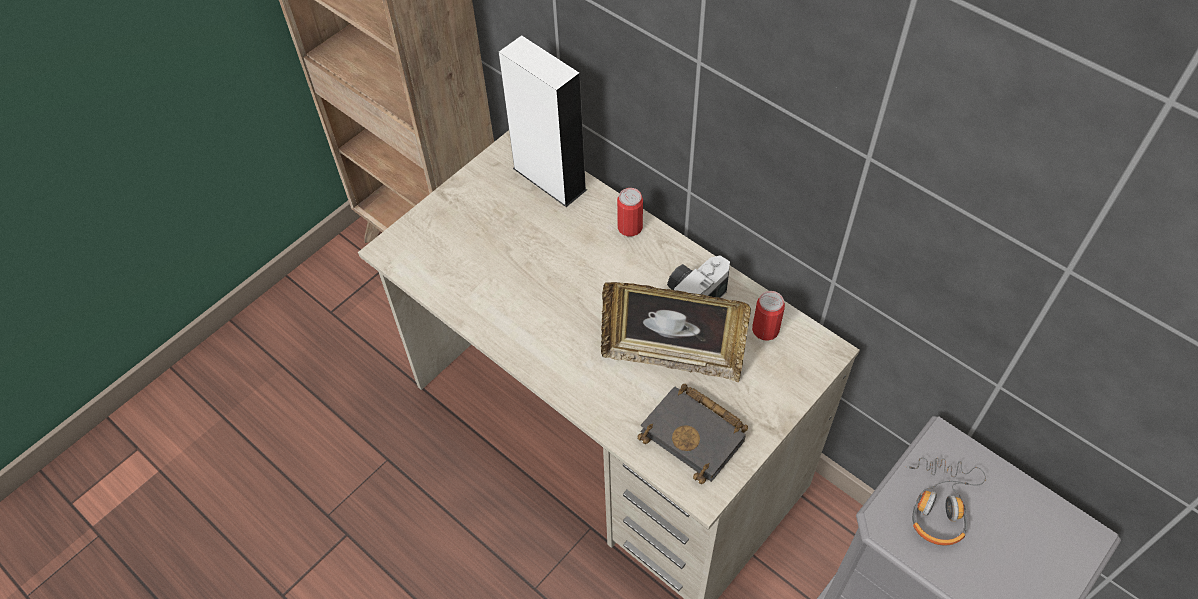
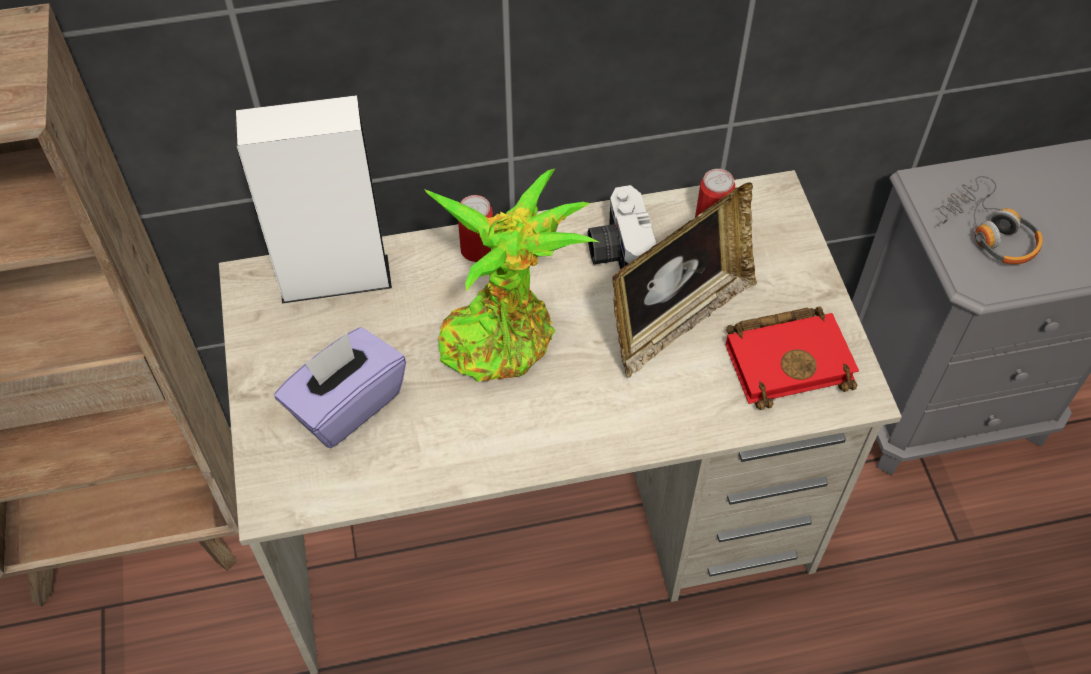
camera: 55 degrees left, 0 degrees up
(473, 239) = (346, 404): none -> purple tissue box
(582, 277) = (504, 333): none -> potted plant
(696, 435) = (790, 359): black book -> red book

